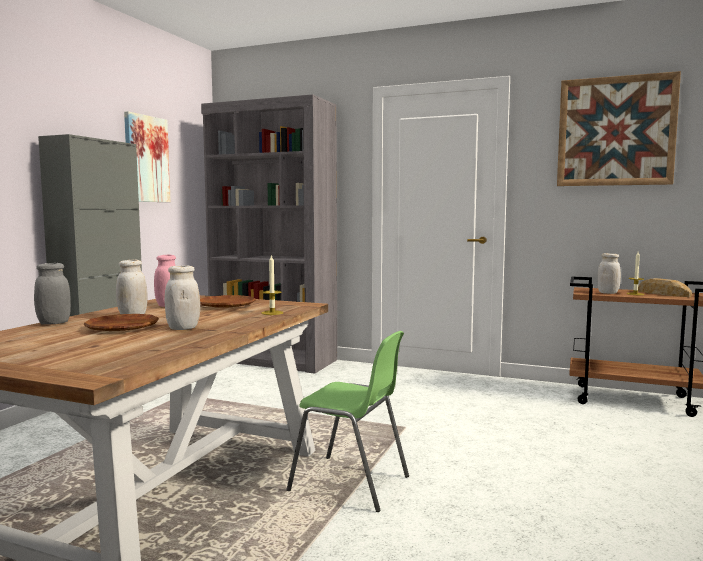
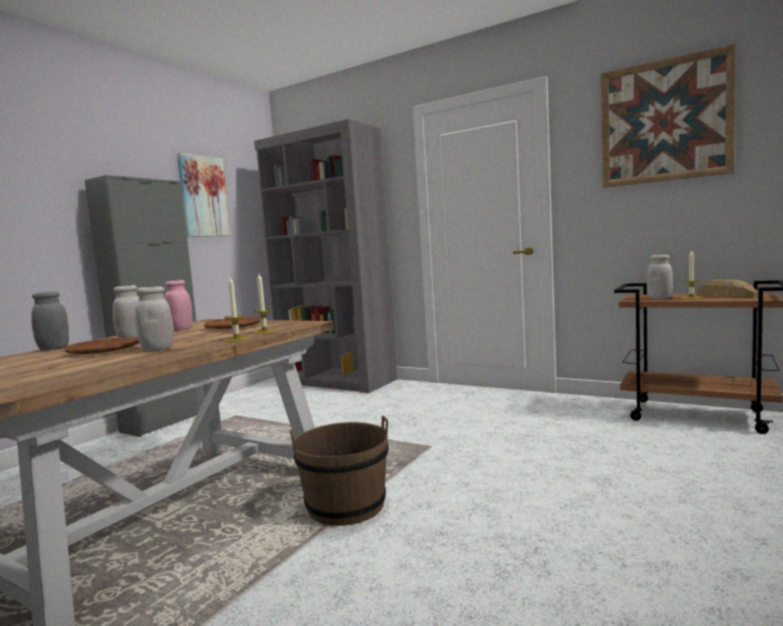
camera: 10 degrees right, 0 degrees up
(255, 320) = (236, 339): none -> candle
(351, 484) = (346, 506): green chair -> brown bucket

